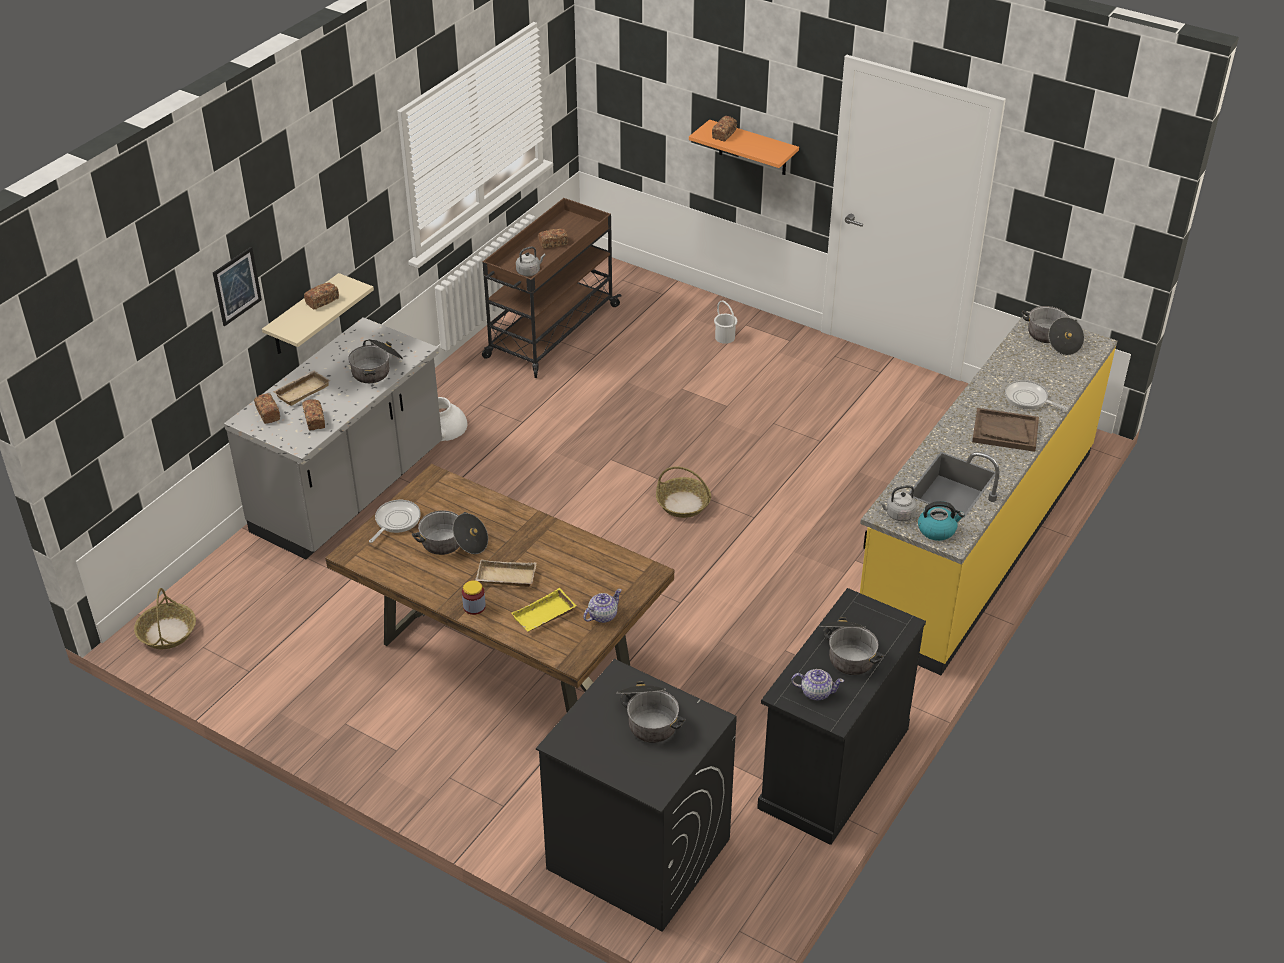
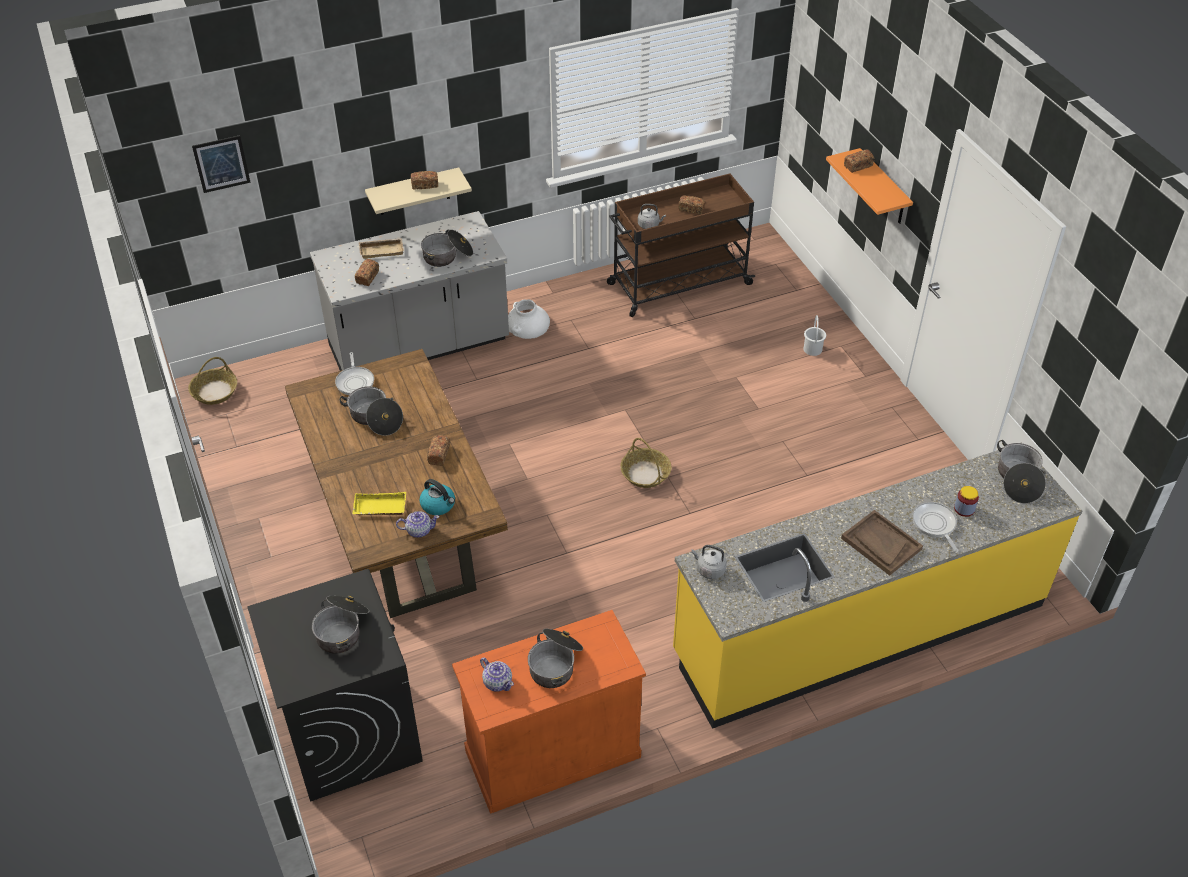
camera: 35 degrees right, 5 degrees up
(237, 286) = (340, 148): picture -> picture (221, 164)
(267, 414) = (343, 258): bread -> bread (439, 454)
(396, 521) = (355, 381): frying pan -> frying pan turned 105 degrees clockwise
(474, 607) = (340, 475): jar -> jar (964, 509)
(505, 578) = (382, 464): beige tray -> none
(833, 767) = (552, 753): black cabinet -> orange cabinet
(937, 530) = (728, 600): kettle -> kettle (438, 505)

